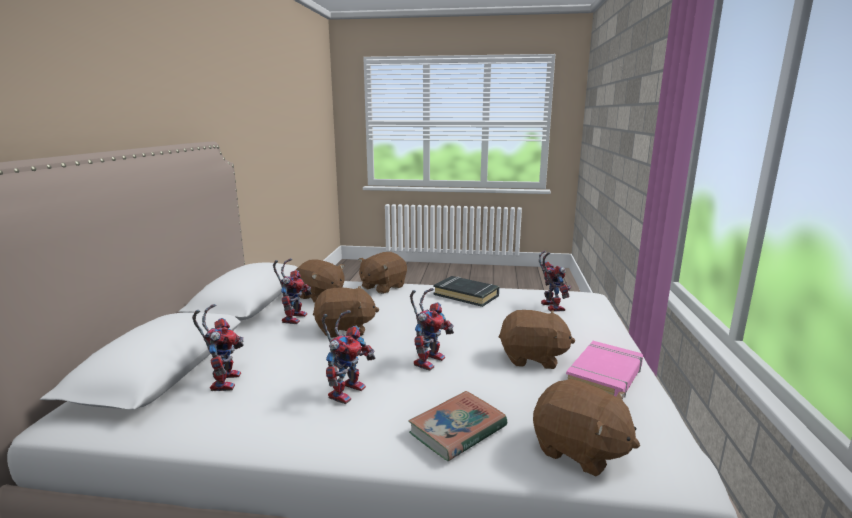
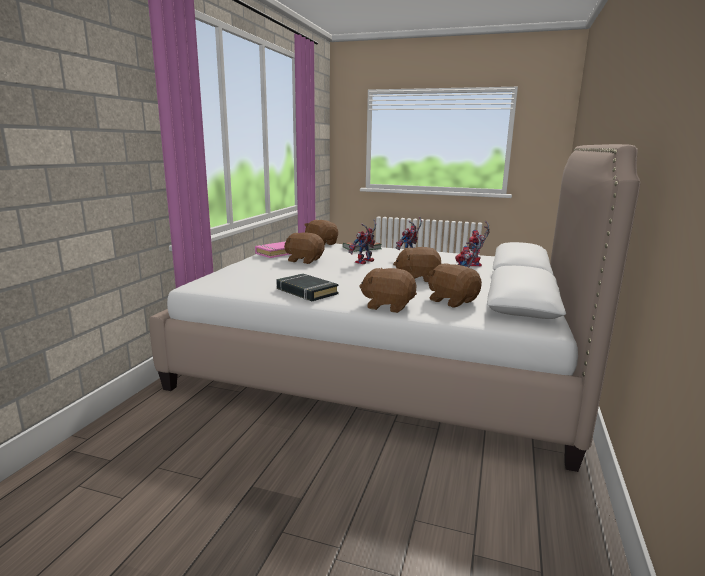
camera: 170 degrees left, 0 degrees up
(382, 287) = (388, 306): brown plush toy -> brown plush toy turned 120 degrees counterclockwise
(549, 306) = (246, 279): toy robot -> none

